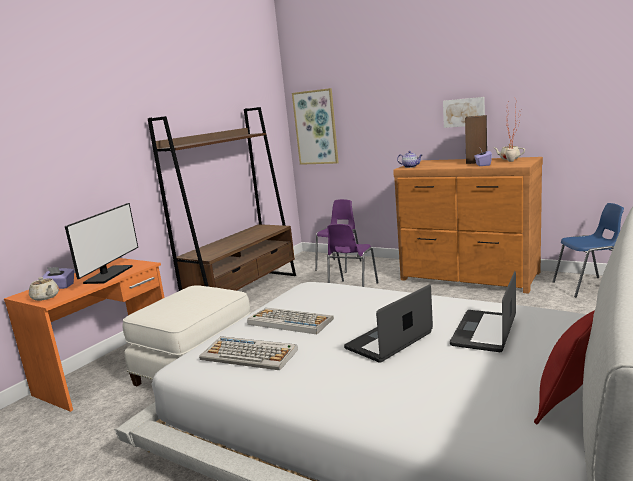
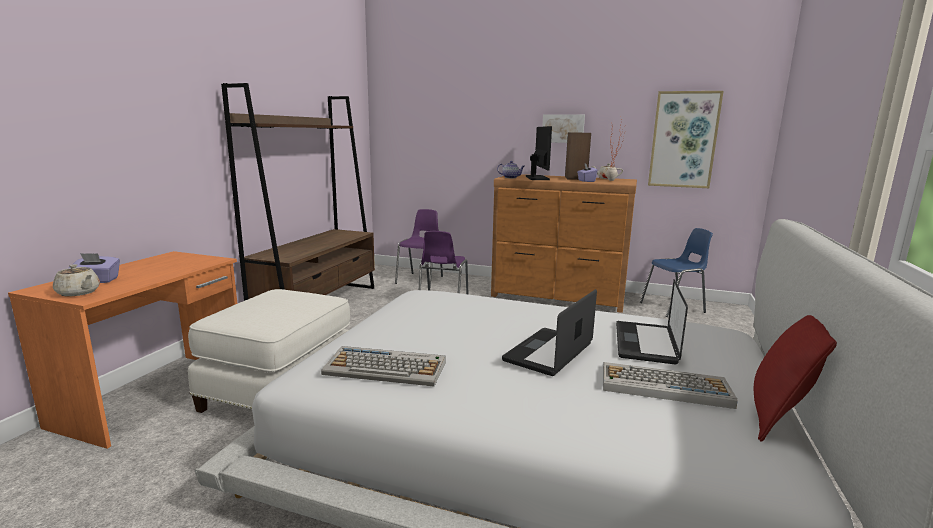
camera: 15 degrees left, 0 degrees up
(109, 274) = (167, 269): monitor -> monitor (537, 178)
(289, 321) = (419, 331): keyboard -> keyboard (663, 386)
(316, 127) = (401, 130): picture -> picture (683, 140)

